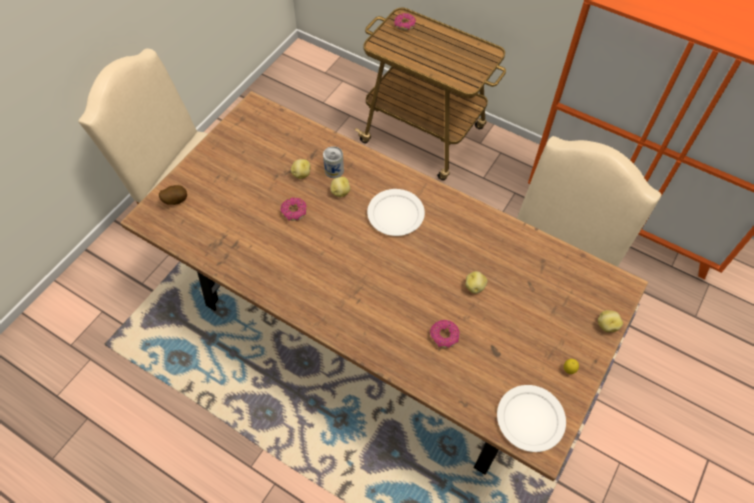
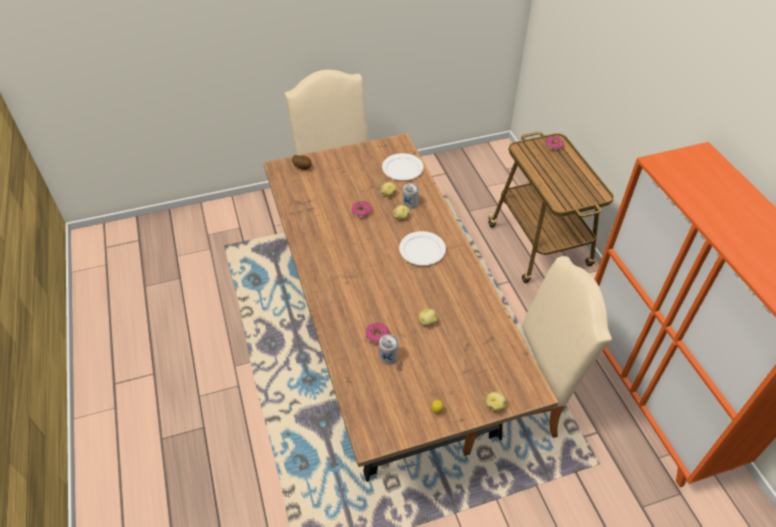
camera: 40 degrees right, 10 degrees down
(475, 349) = (388, 356): none -> can
(529, 419) = (379, 418): white plate -> white plate (402, 168)

